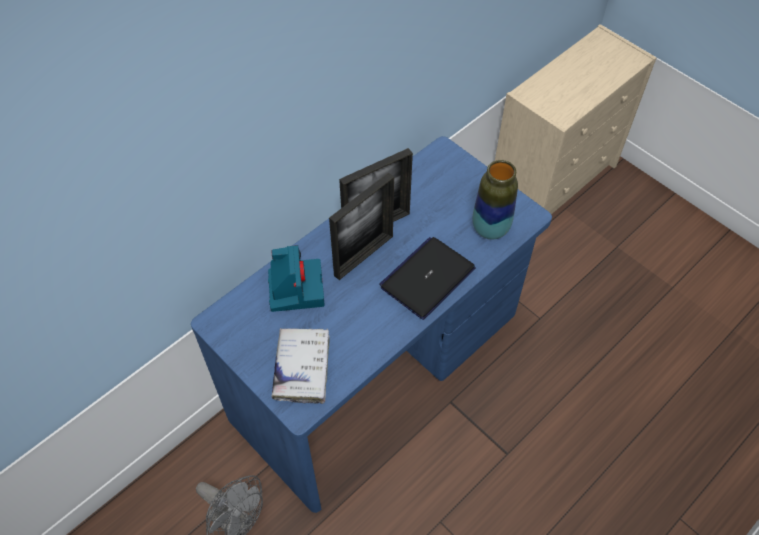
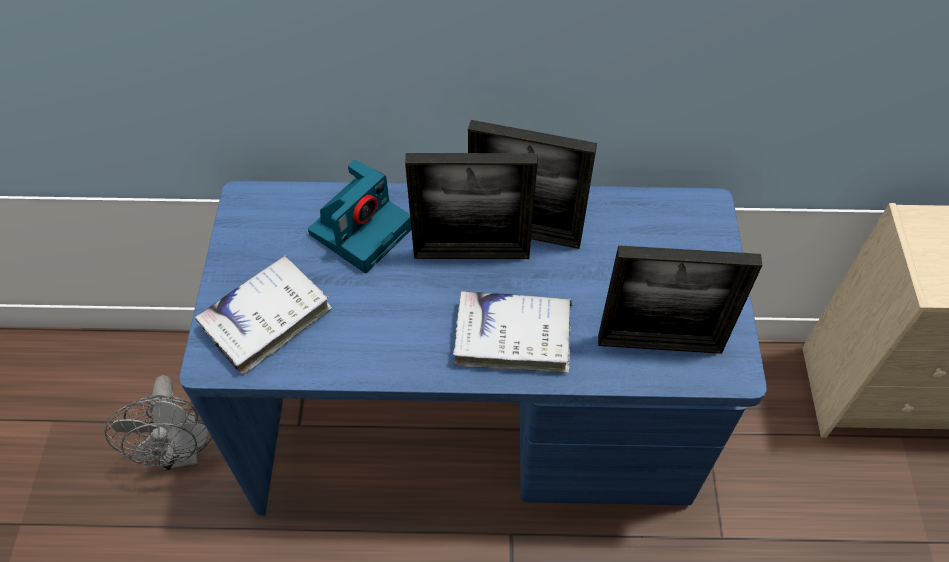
camera: 45 degrees right, 0 degrees up
(427, 278) = (513, 337): laptop -> white book
(490, 229) = (659, 344): vase -> picture frame

